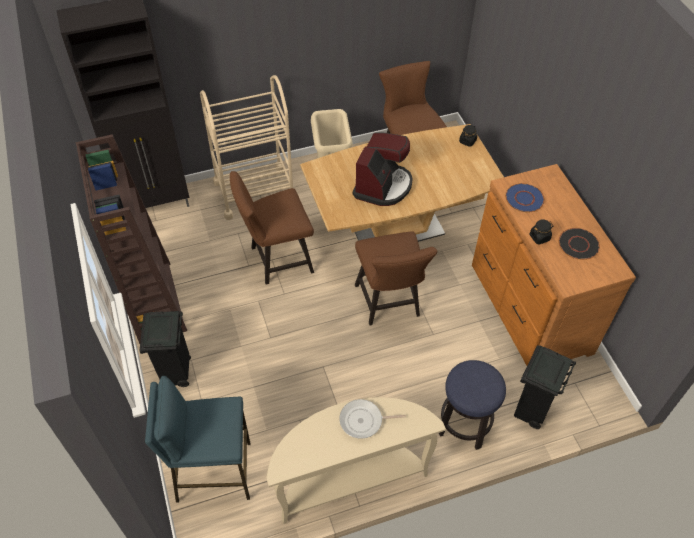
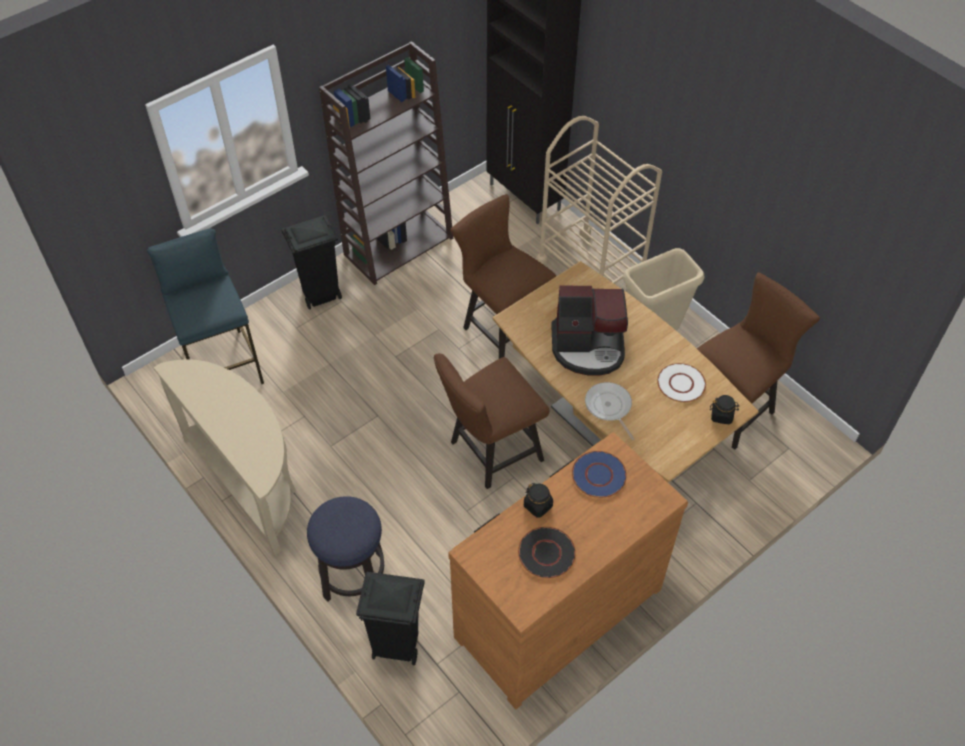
camera: 70 degrees right, 0 degrees up
(363, 421) = (246, 421): frying pan -> frying pan (609, 407)
(434, 151) = (680, 383): none -> white plate

